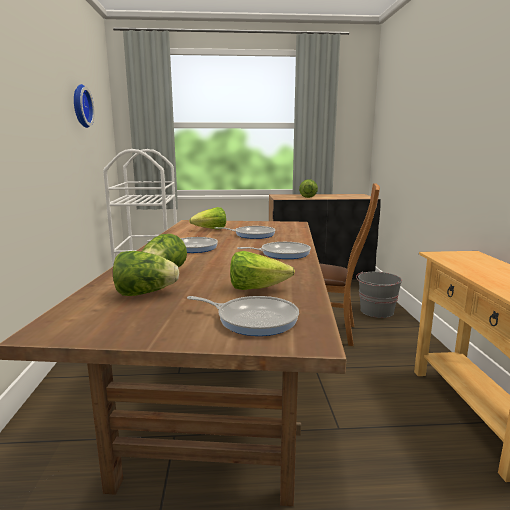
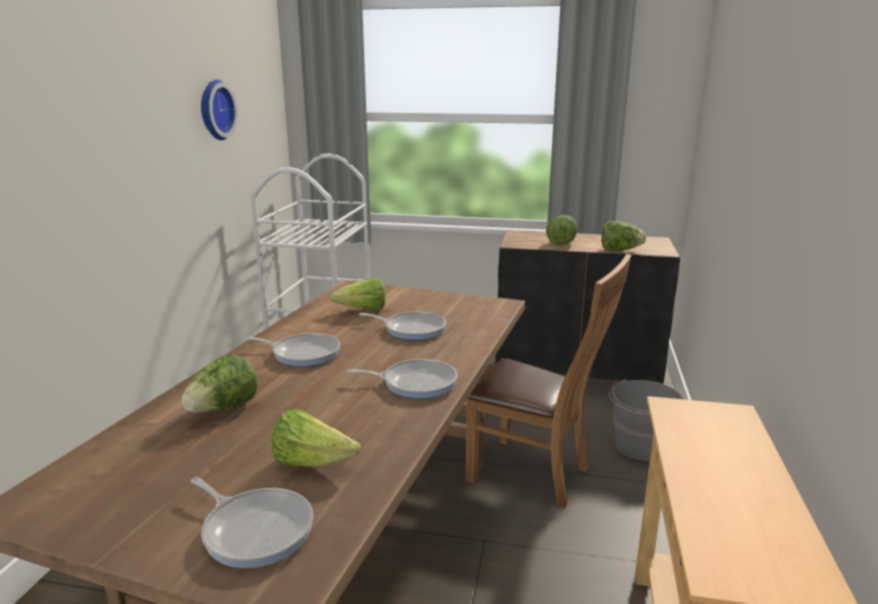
camera: 15 degrees right, 5 degrees up
(145, 293) = (170, 451): lettuce -> lettuce (620, 250)

